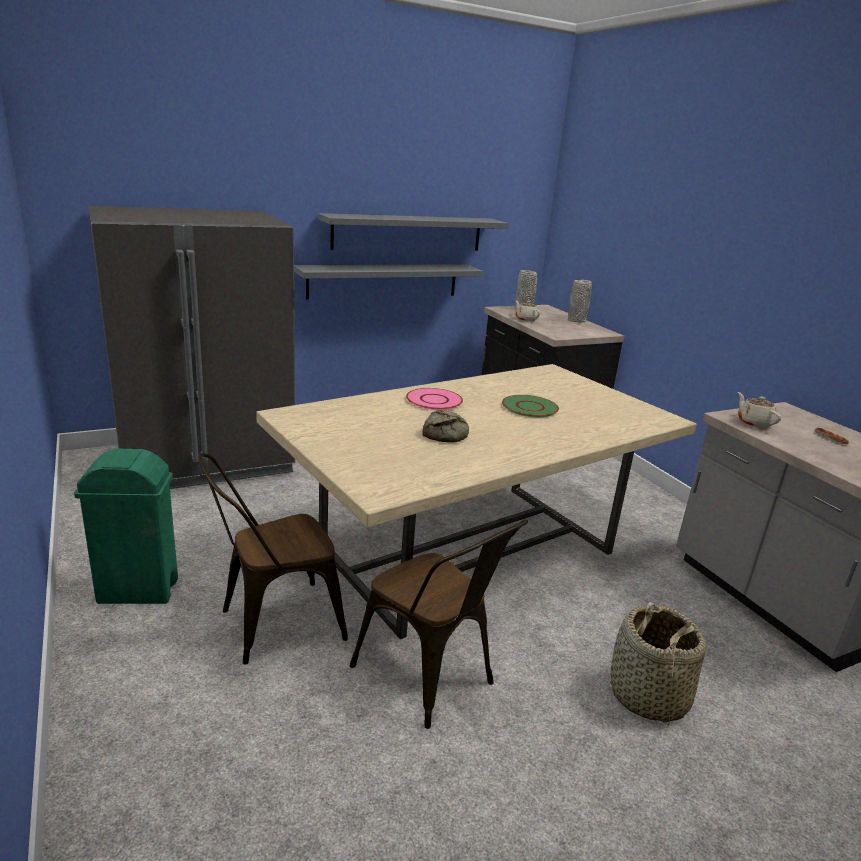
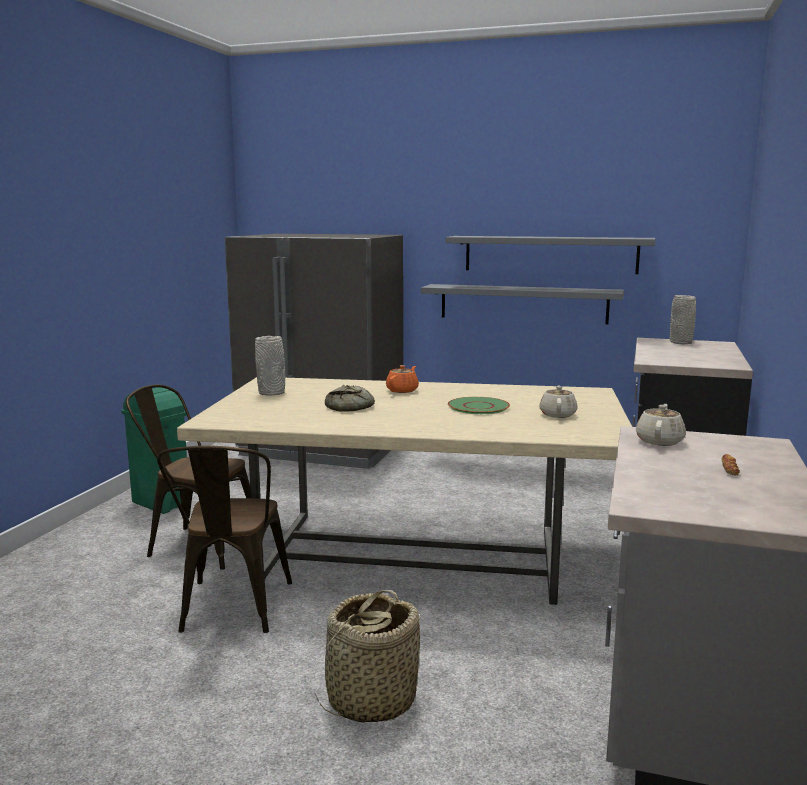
camera: 45 degrees right, 10 degrees down
(434, 400) = (402, 390): pink plate -> orange teapot
(526, 319) = (655, 348): beige teapot -> beige teapot (558, 414)
(576, 320) = (725, 355): grey vase -> grey vase (272, 393)

